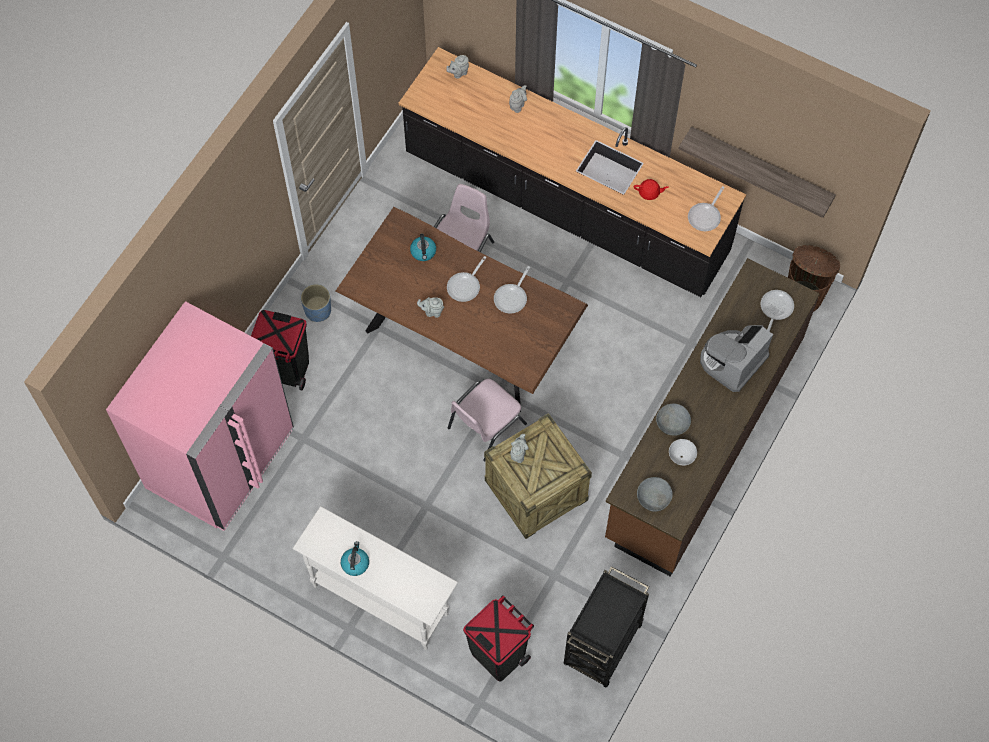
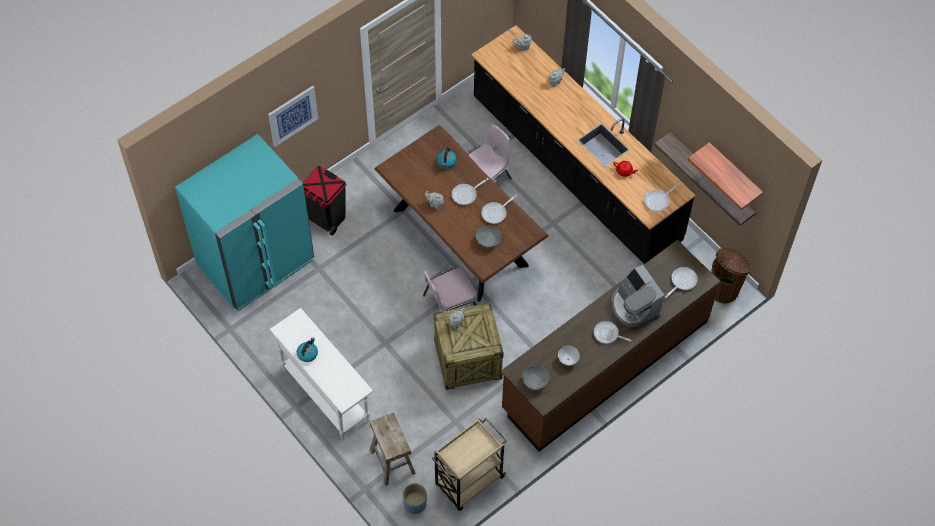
camera: 20 degrees right, 5 degrees down
(218, 260) = (292, 115): none -> picture
(221, 459) = (256, 263): pink fridge -> turquoise fridge
(317, 310) = (366, 185): blue planter -> blue planter (415, 503)
(498, 654) = (392, 461): black trash can -> beige stool
(602, 646) = (468, 482): black cart -> beige cart
(672, 424) = (571, 335): grey bowl -> grey bowl (488, 241)
(715, 407) = (607, 334): none -> frying pan
(732, 361) = (634, 306): coffee machine -> coffee machine turned 90 degrees counterclockwise
(798, 155) = (734, 173): none -> shelf

